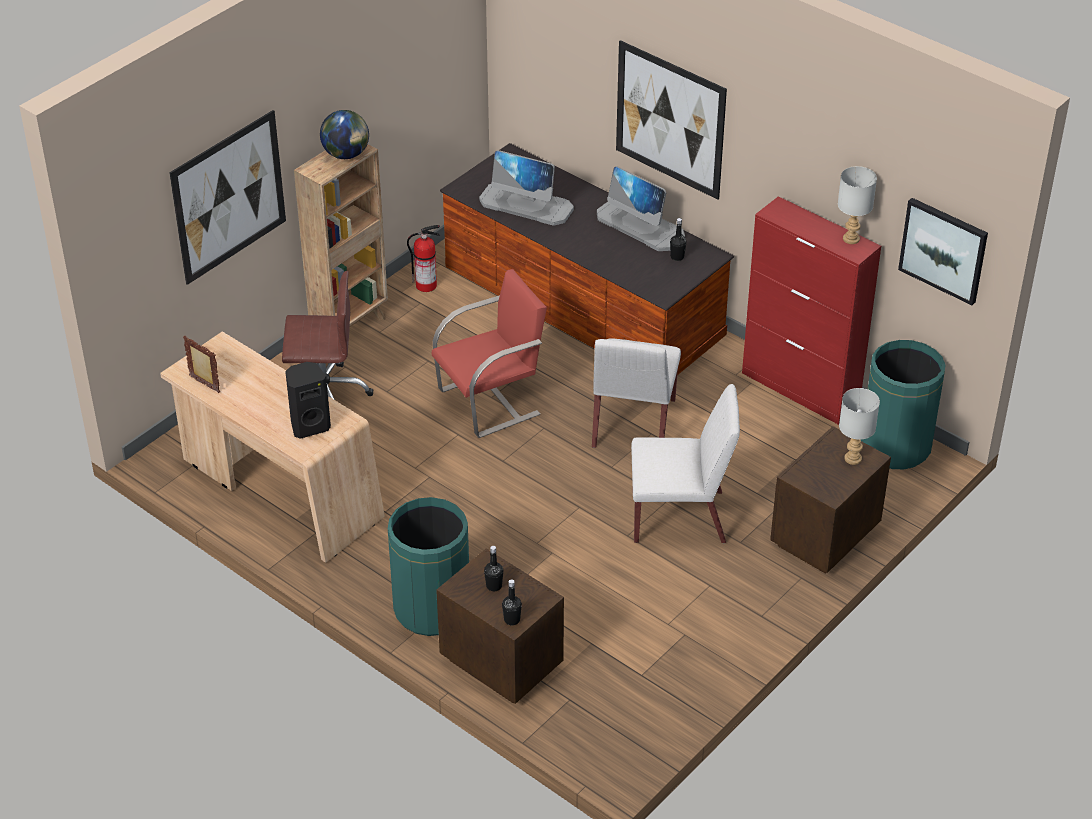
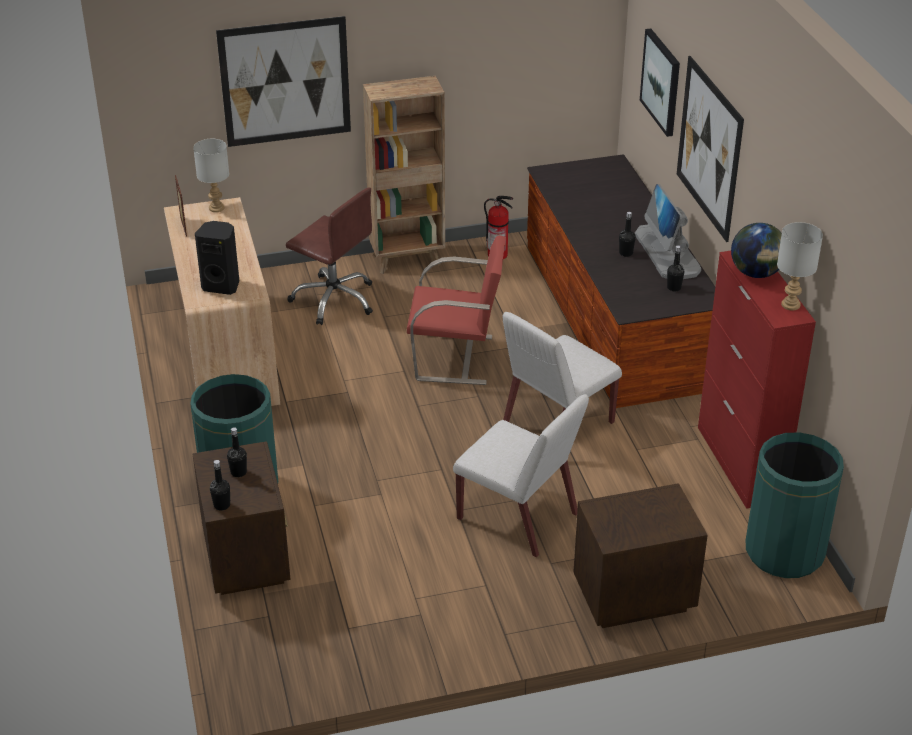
camera: 35 degrees right, 5 degrees down
(346, 154) = (415, 87): globe -> globe (756, 273)
(527, 205) = (586, 202): monitor -> none
(608, 241) = (626, 253): none -> black bottle
(853, 458) = (668, 519): grey table lamp -> grey table lamp (217, 208)
(943, 250) = (860, 341): picture -> picture (661, 81)

